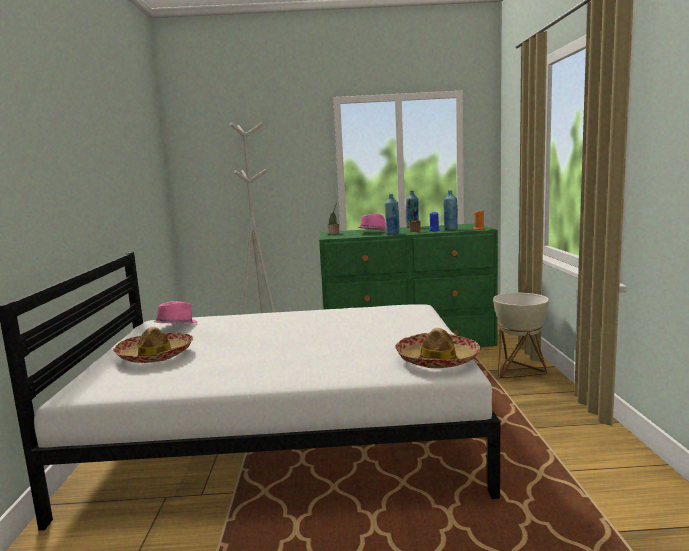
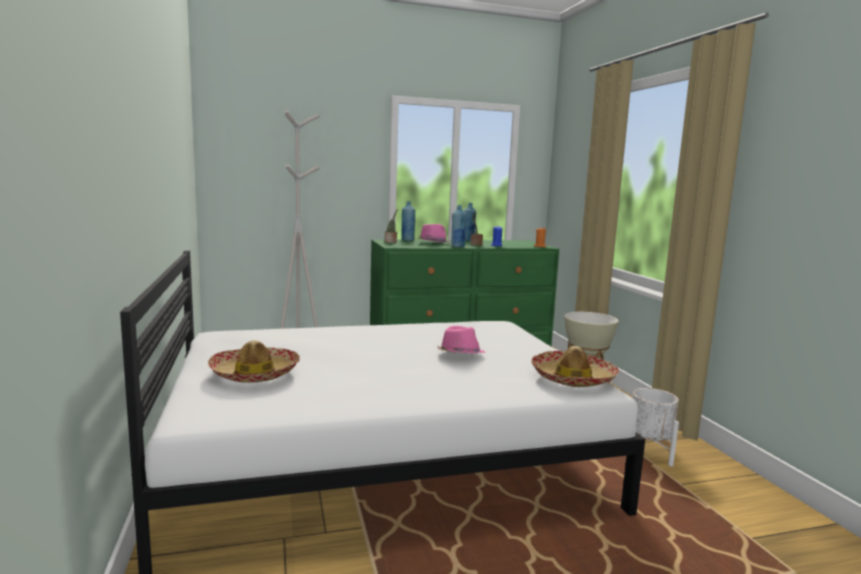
camera: 15 degrees left, 0 degrees up
(175, 326) = (250, 339): pink hat -> pink hat (460, 355)
(450, 229) = (512, 245): blue bottle -> blue bottle (407, 240)
(552, 437) = (648, 453): none -> white planter

